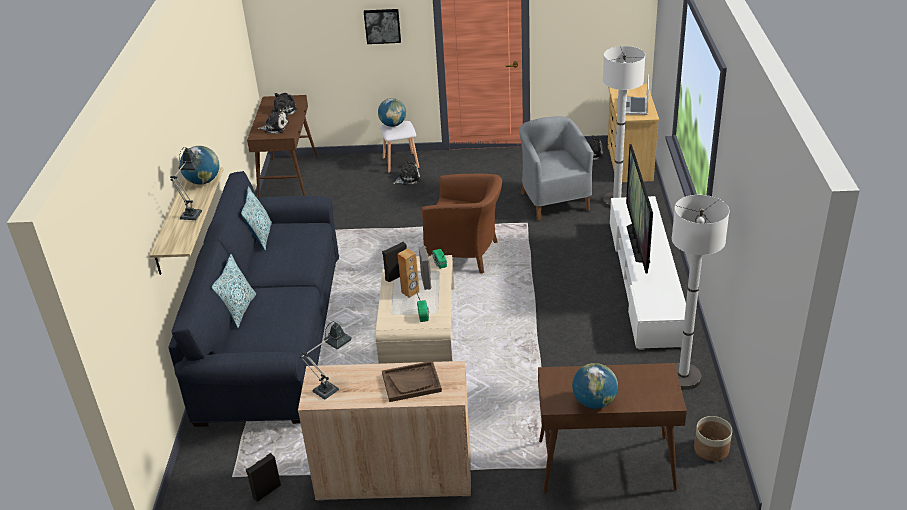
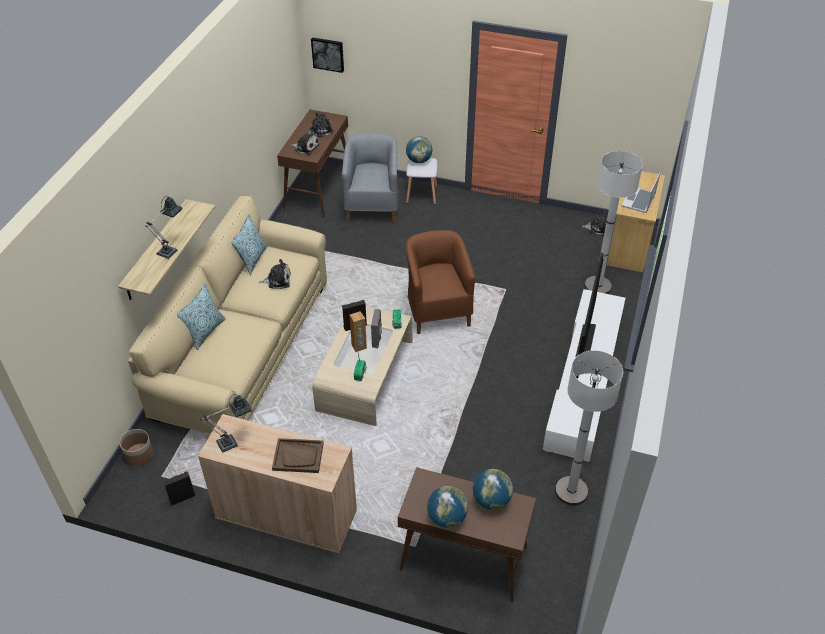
camera: 15 degrees right, 10 degrees up
(203, 181) = (192, 217): globe -> globe (491, 500)
(273, 335) = (244, 348): blue sofa -> beige sofa
(382, 25) = (422, 70): picture -> picture (328, 54)
(408, 179) = (420, 214): plush toy -> plush toy (277, 280)
(466, 254) = (437, 309): brown armchair -> brown armchair turned 135 degrees counterclockwise
(553, 200) = (540, 270): grey armchair -> grey armchair (372, 205)
(711, 449) = (561, 571): planter -> planter (139, 454)

